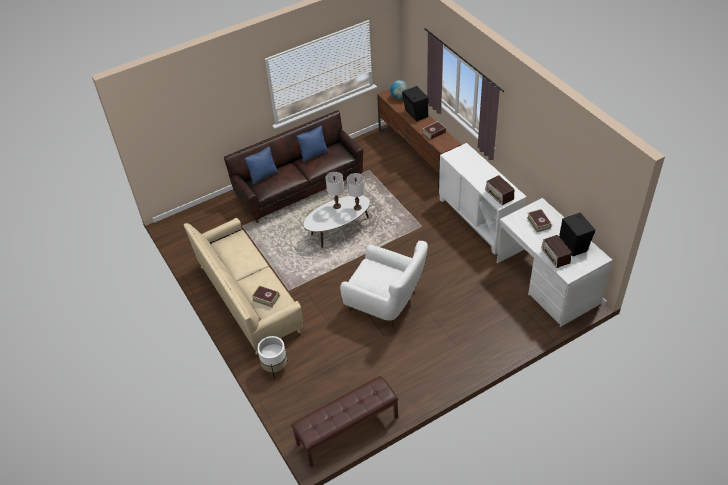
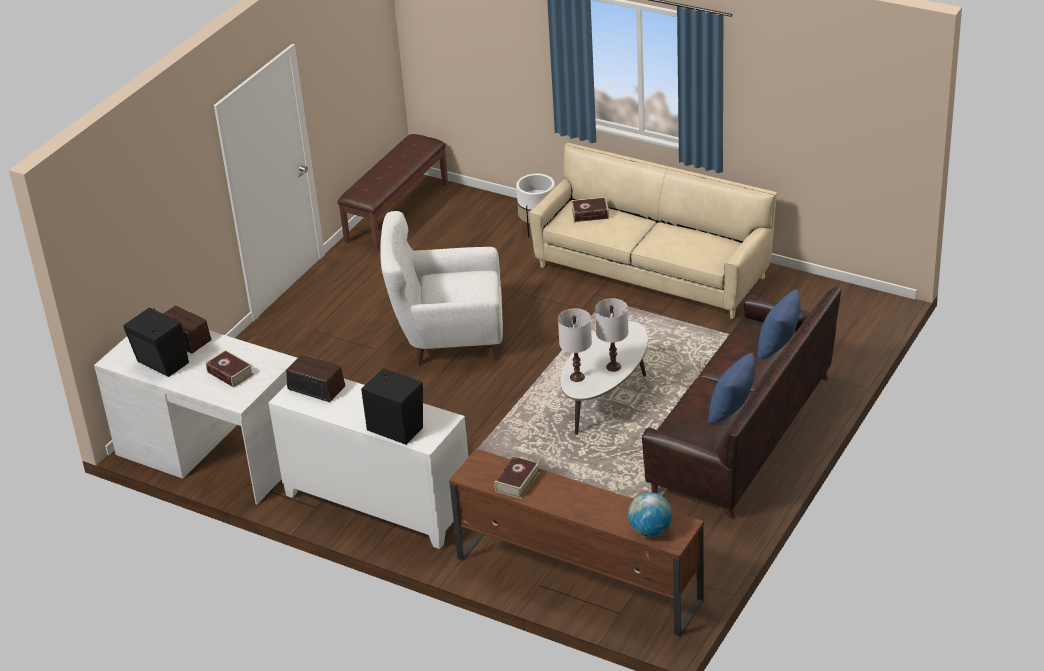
camera: 150 degrees right, 10 degrees down
(415, 114) = (584, 506): black speaker -> black speaker (395, 427)

